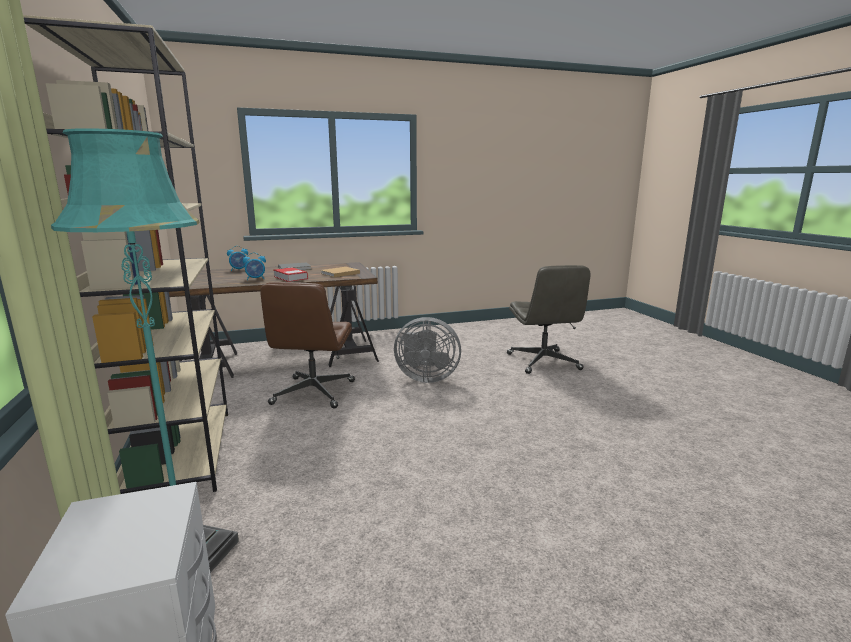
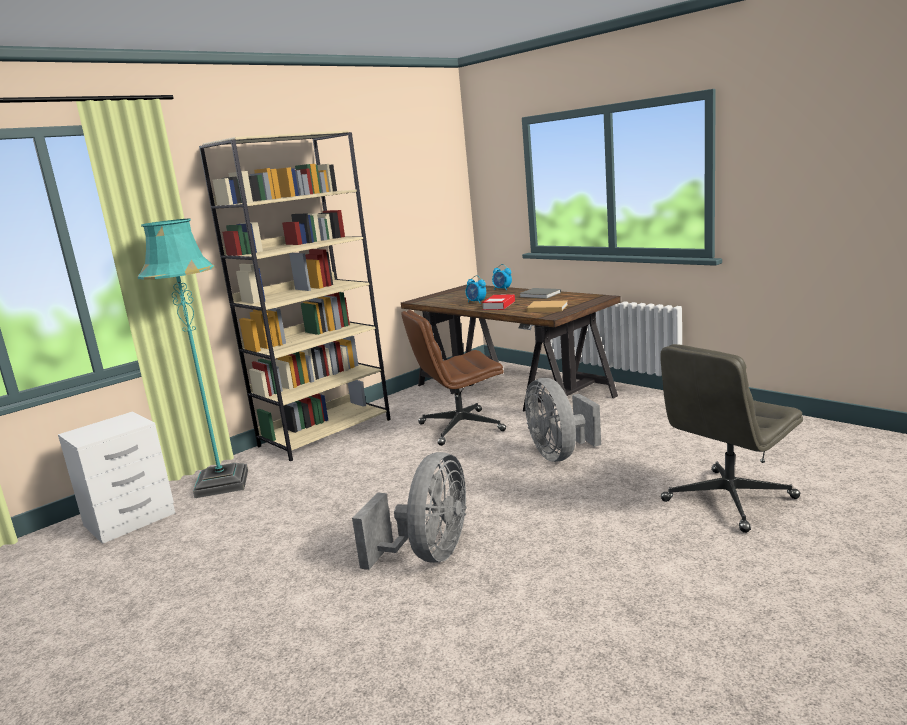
camera: 65 degrees right, 0 degrees up
(523, 459) = (429, 554): none -> grey fan

